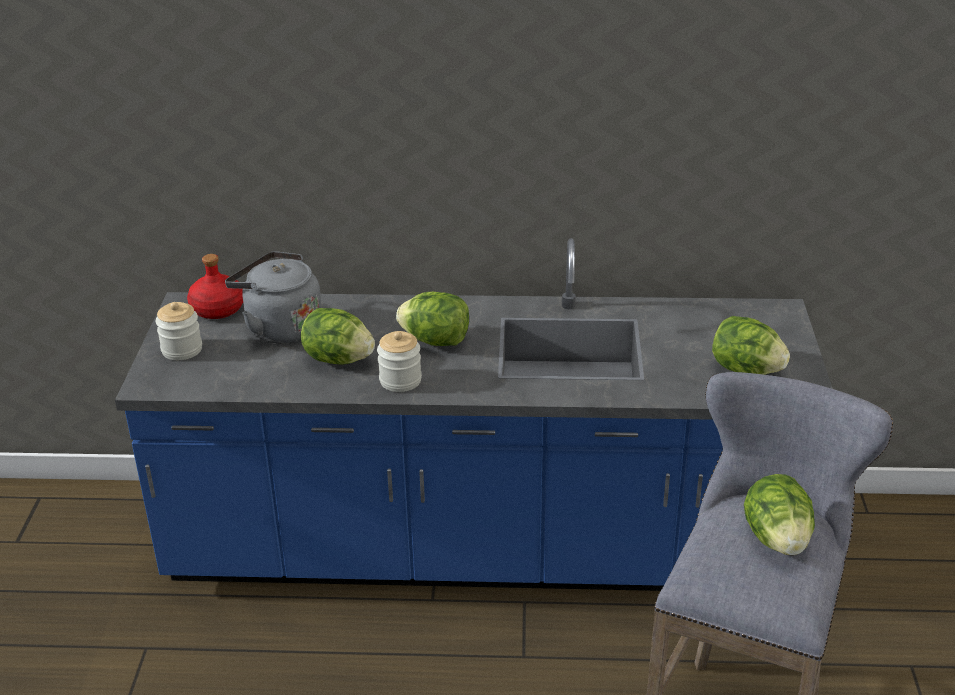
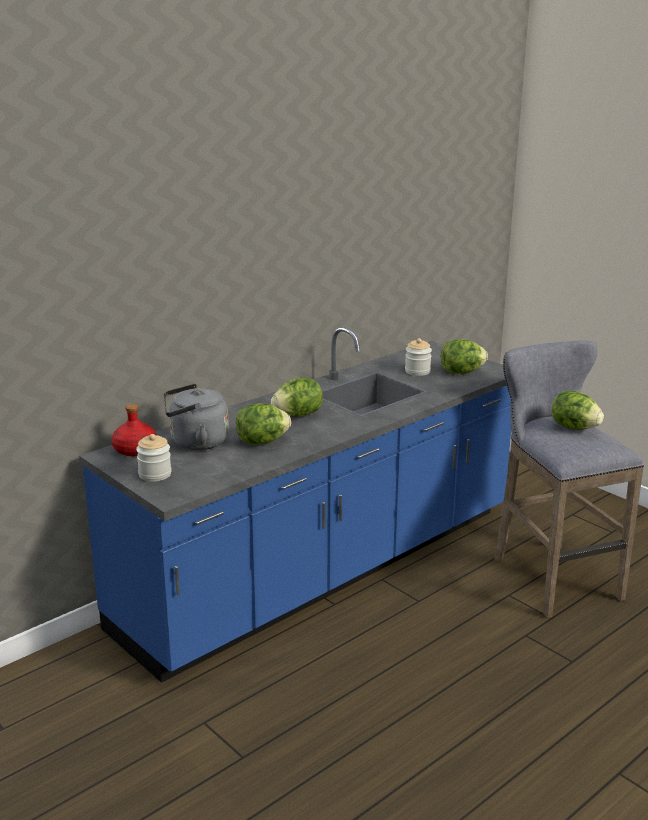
camera: 45 degrees left, 10 degrees down
(400, 380) = (315, 436): jar -> jar (417, 371)

